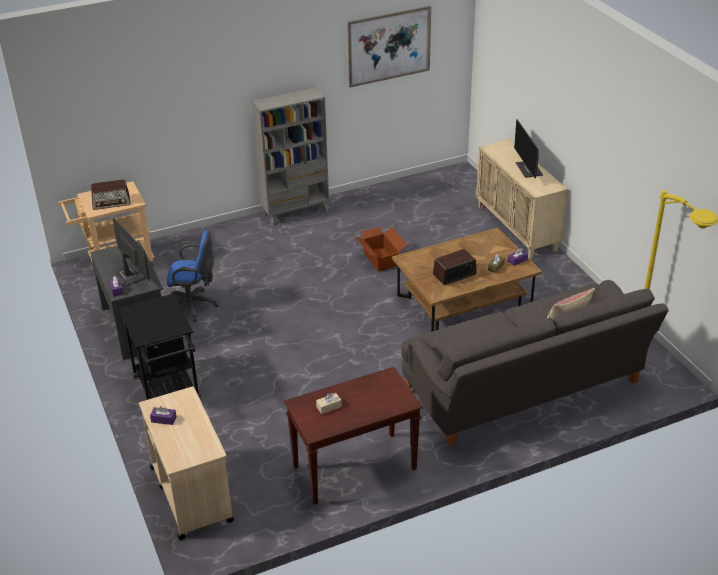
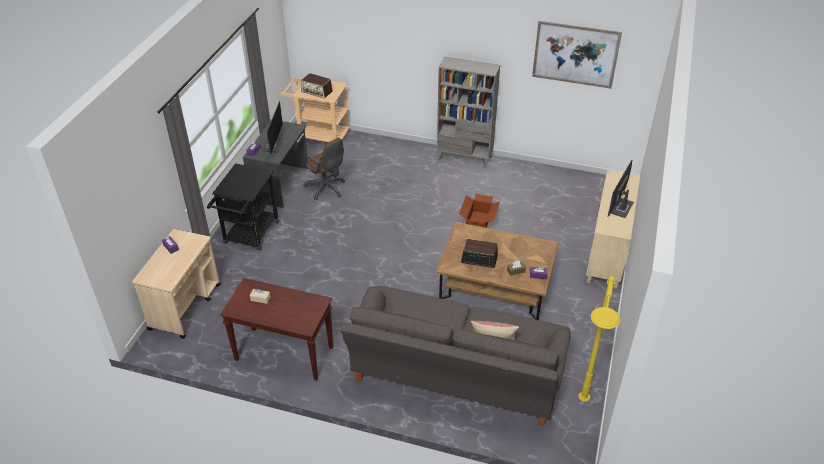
camera: 40 degrees right, 5 degrees up
(194, 306) = (327, 189): blue office chair -> brown office chair

